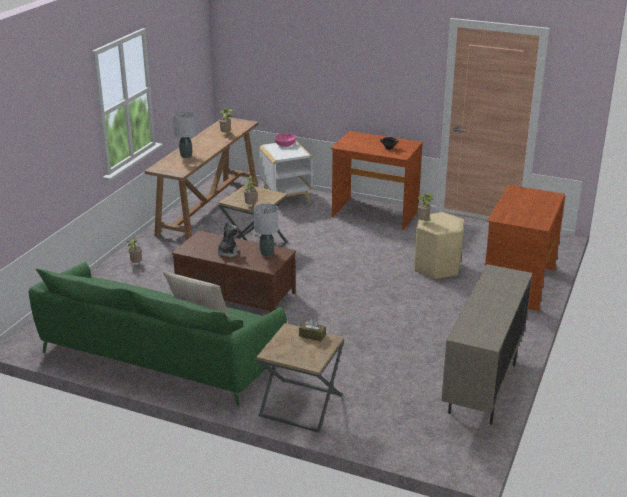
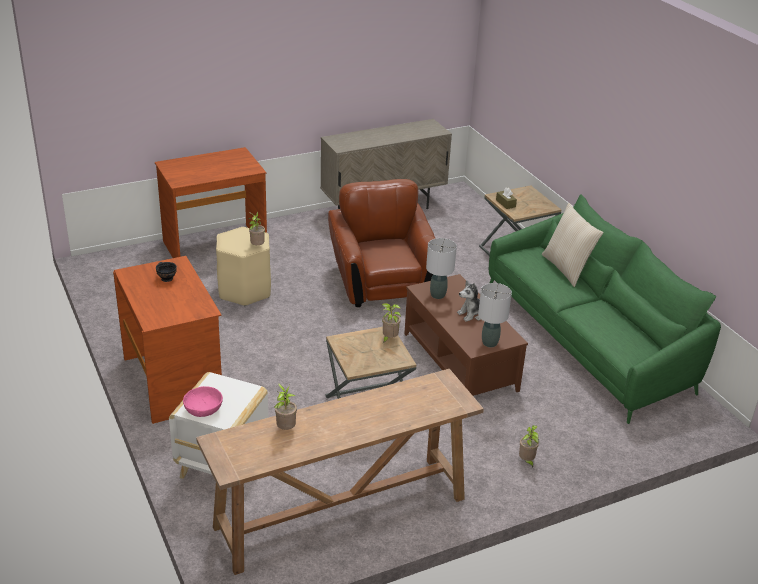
camera: 140 degrees left, 5 degrees up
(186, 156) = (398, 408): grey table lamp -> grey table lamp (489, 343)
(364, 318) = (382, 283): none -> brown armchair

